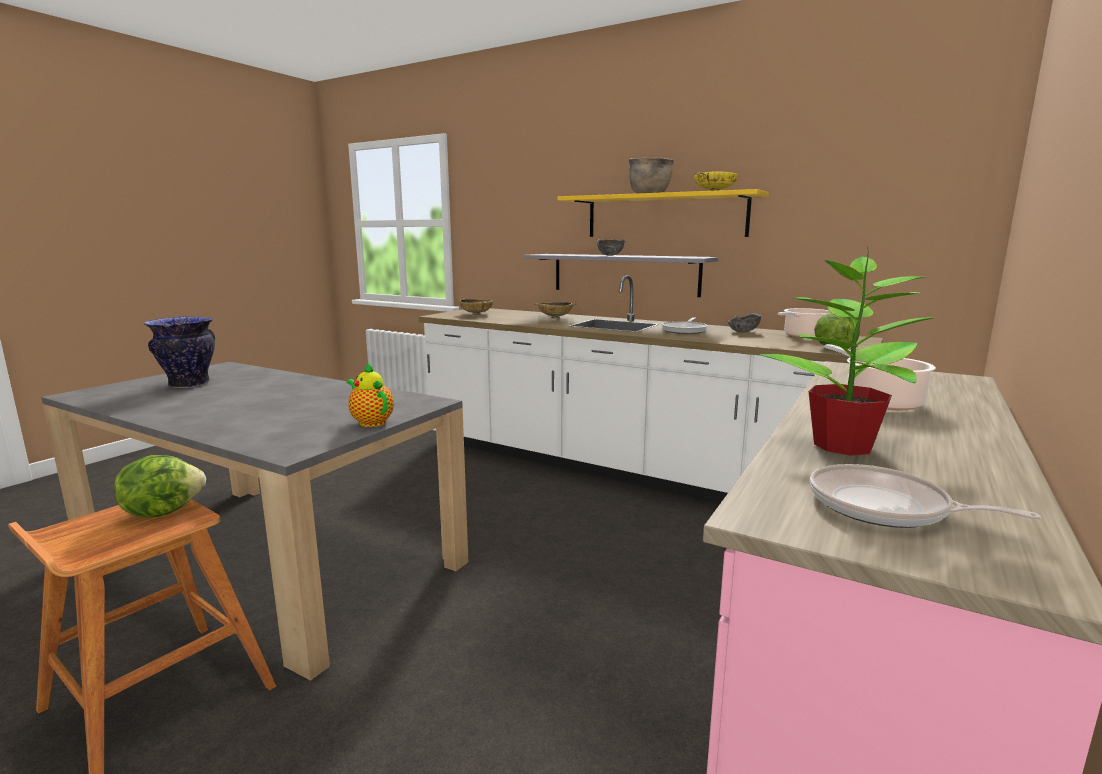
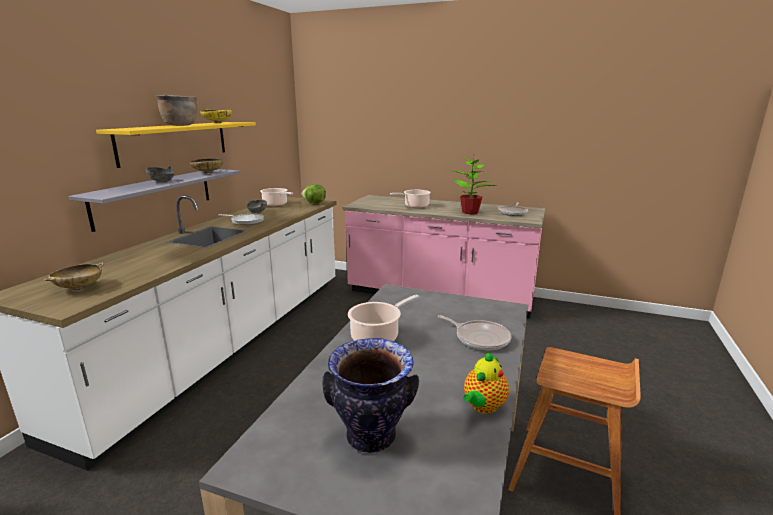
camera: 100 degrees left, 5 degrees up
(163, 511) = (561, 367): lettuce -> none
(246, 424) = (480, 338): none -> frying pan
(322, 391) = (377, 336): none -> cooking pot
(371, 422) = (446, 300): teapot -> teapot (483, 407)
(555, 318) = (147, 253): beige bowl -> beige bowl (208, 172)

